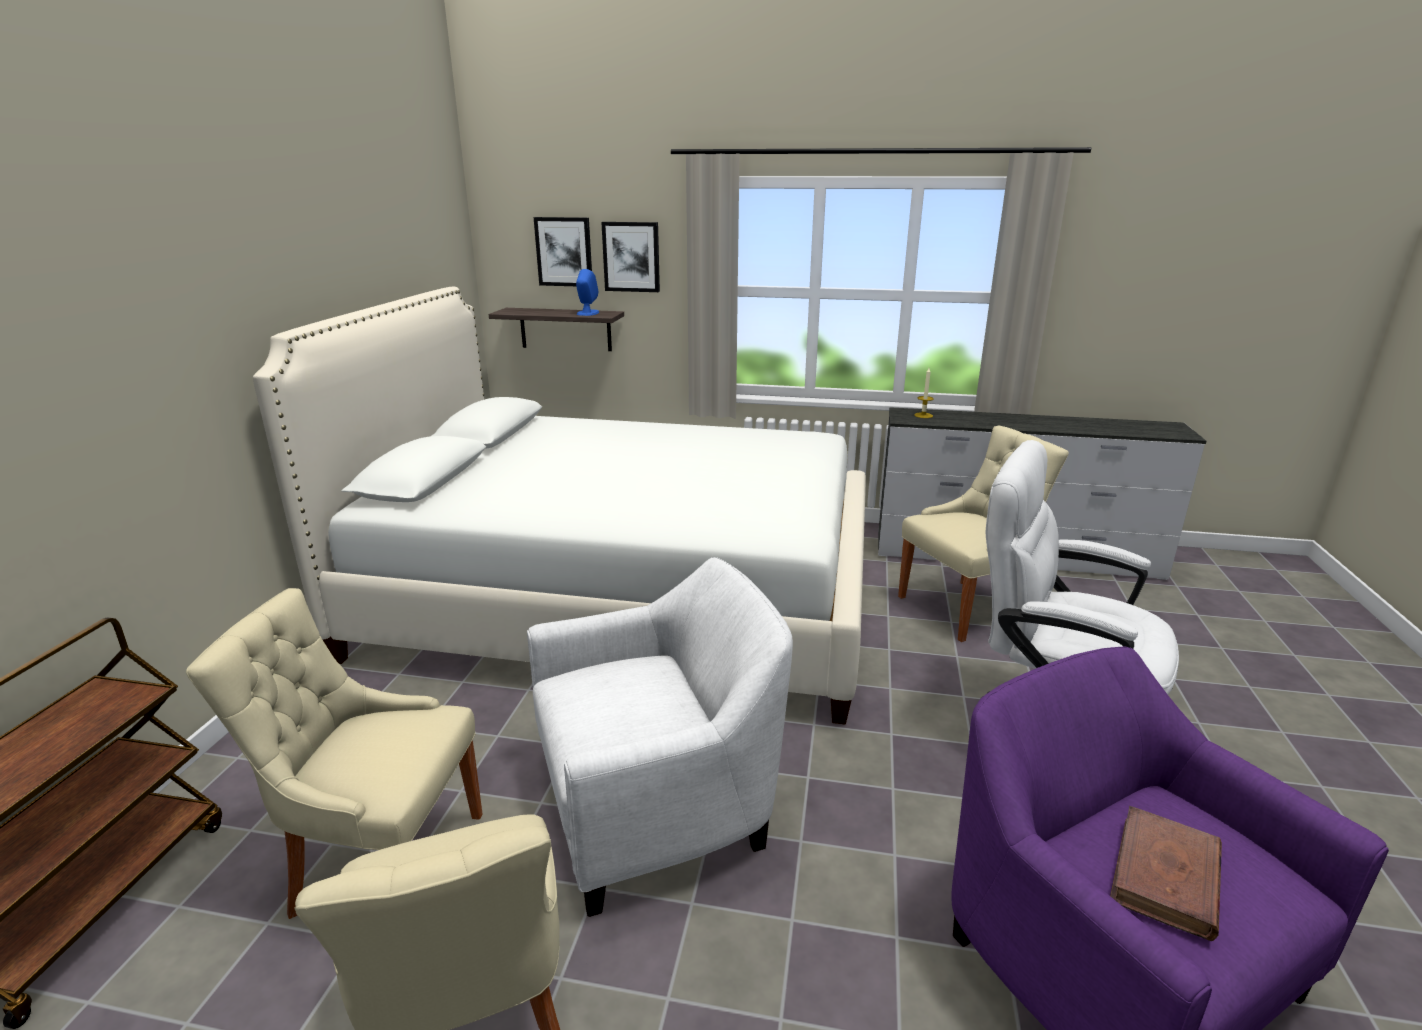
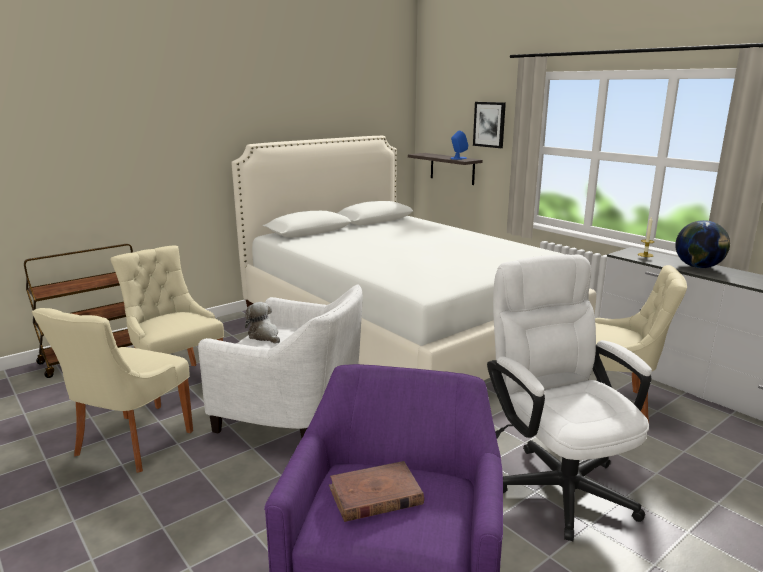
camera: 40 degrees right, 5 degrees down
(564, 252) = (456, 120): picture -> none
(595, 701) = (264, 336): none -> plush toy
(992, 419) = (698, 267): none -> globe

